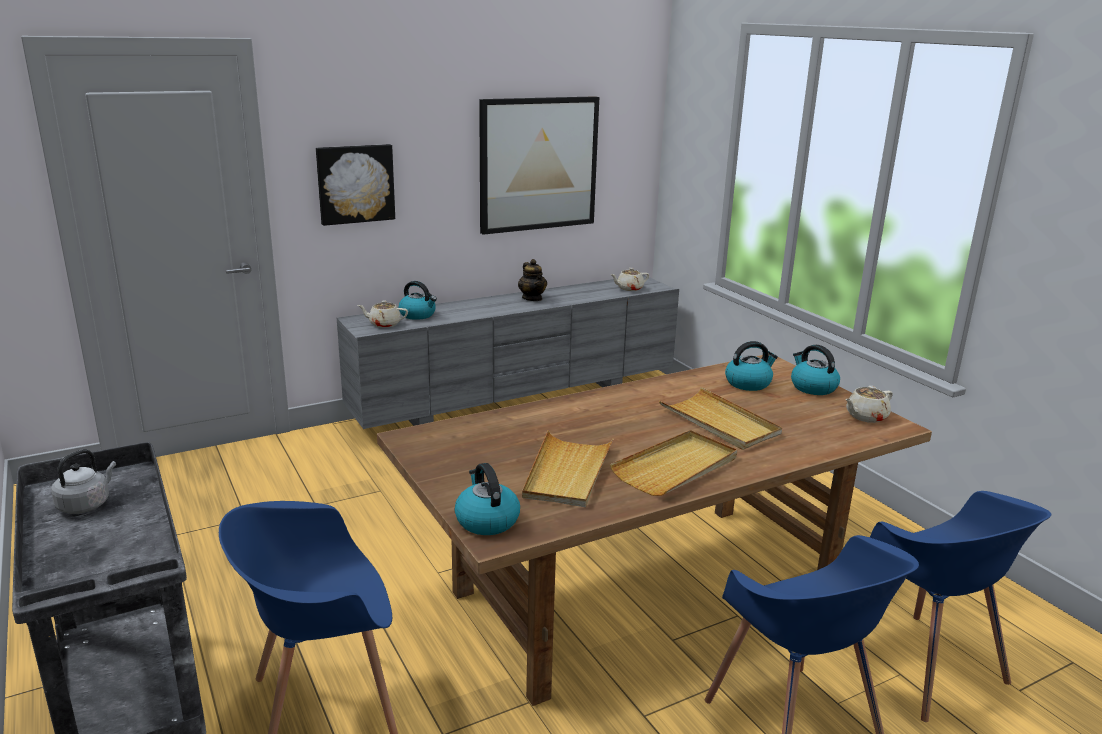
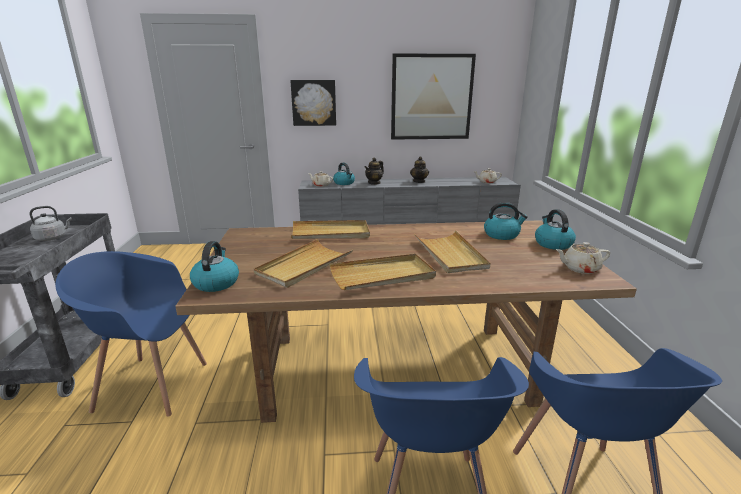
camera: 25 degrees right, 0 degrees up
(466, 309) = (374, 183): none -> teapot
(538, 416) = (330, 233): none -> beige tray

